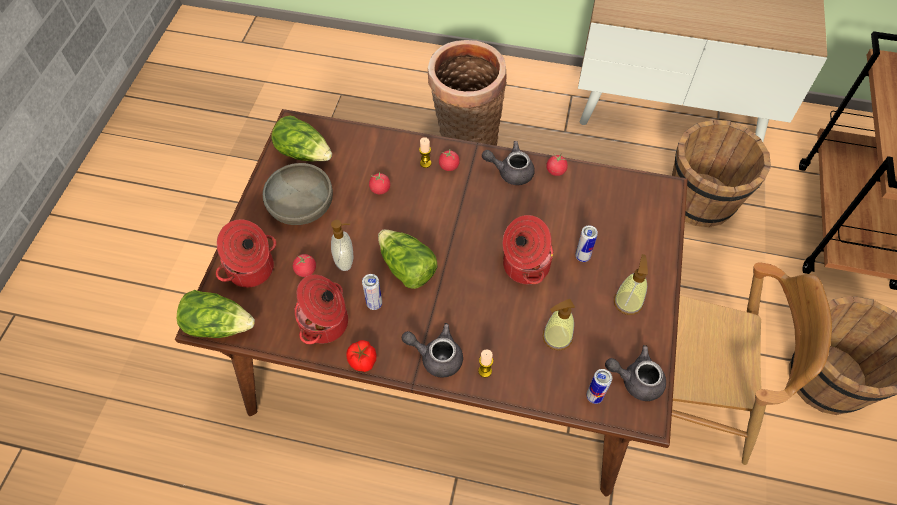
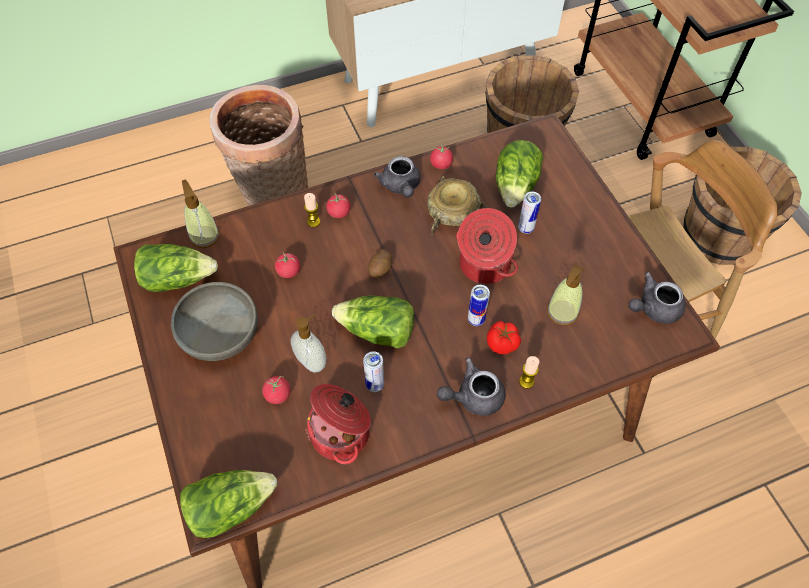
camera: 35 degrees left, 0 degrees up
(252, 270) = (219, 429): cooking pot -> none
(363, 361) = (409, 446): tomato -> tomato (502, 344)
(445, 224) = (381, 269): none -> potato
(510, 171) = (401, 186): grey teapot -> grey teapot turned 75 degrees counterclockwise
(535, 212) = (453, 212): none -> beige bowl
(594, 396) = (633, 344): can -> can (476, 319)
(602, 220) = (516, 187): none -> lettuce
(628, 302) = (594, 246): soap dispenser -> soap dispenser (204, 236)

